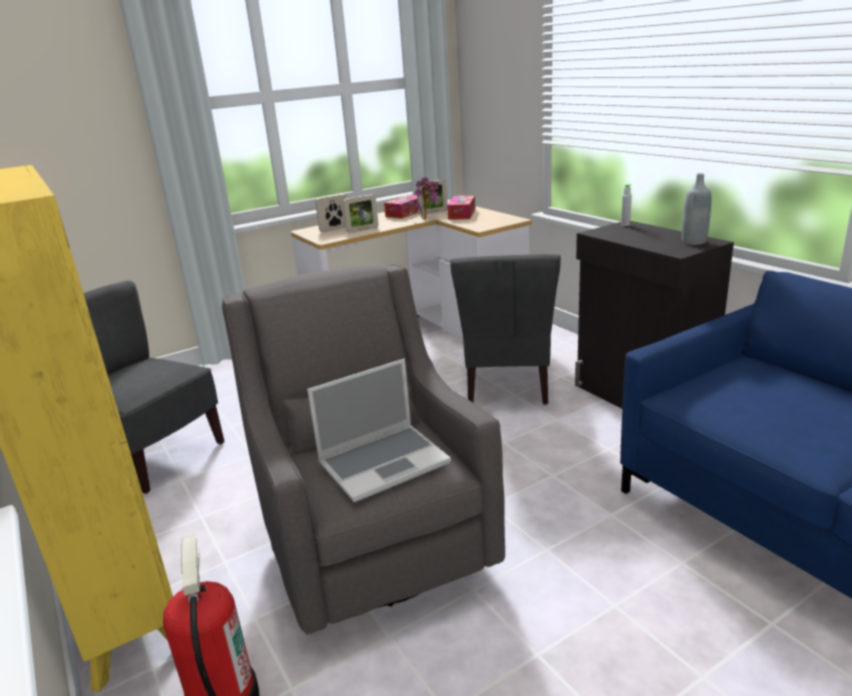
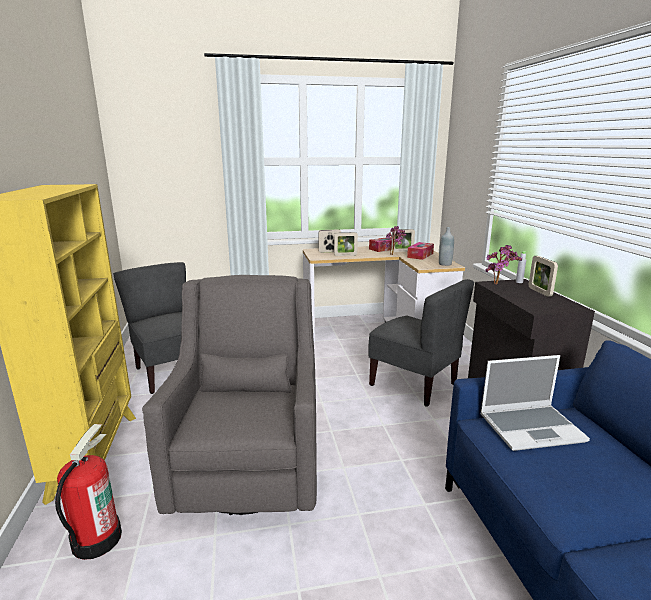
camera: 20 degrees right, 5 degrees down
(384, 462) = (241, 412): laptop -> laptop (531, 427)
(507, 385) = (414, 384): grey chair -> grey chair turned 75 degrees counterclockwise
(607, 232) = (498, 285): none -> potted plant
(658, 232) = (539, 292): none -> picture frame
(693, 242) = (559, 304): grey bottle -> grey bottle (445, 264)

